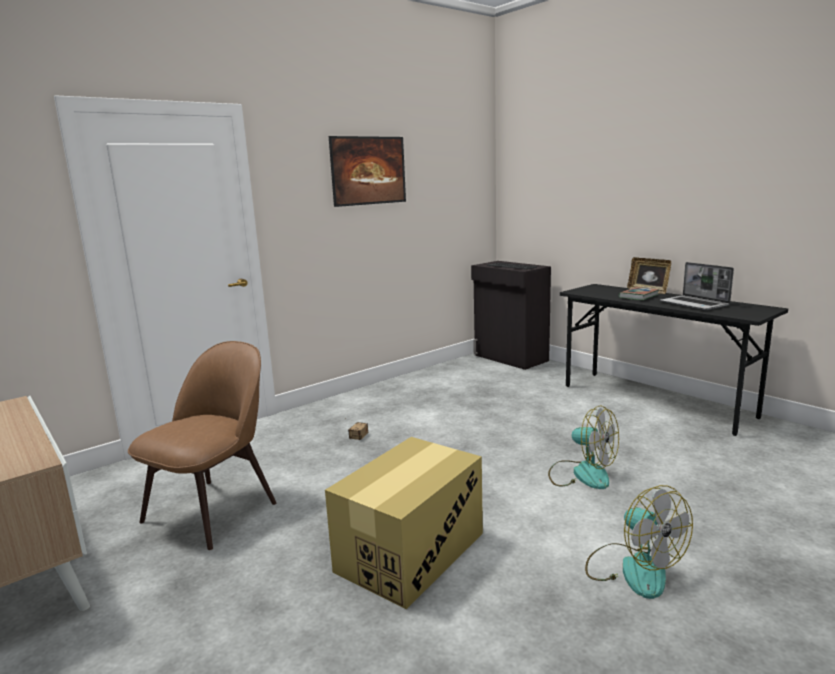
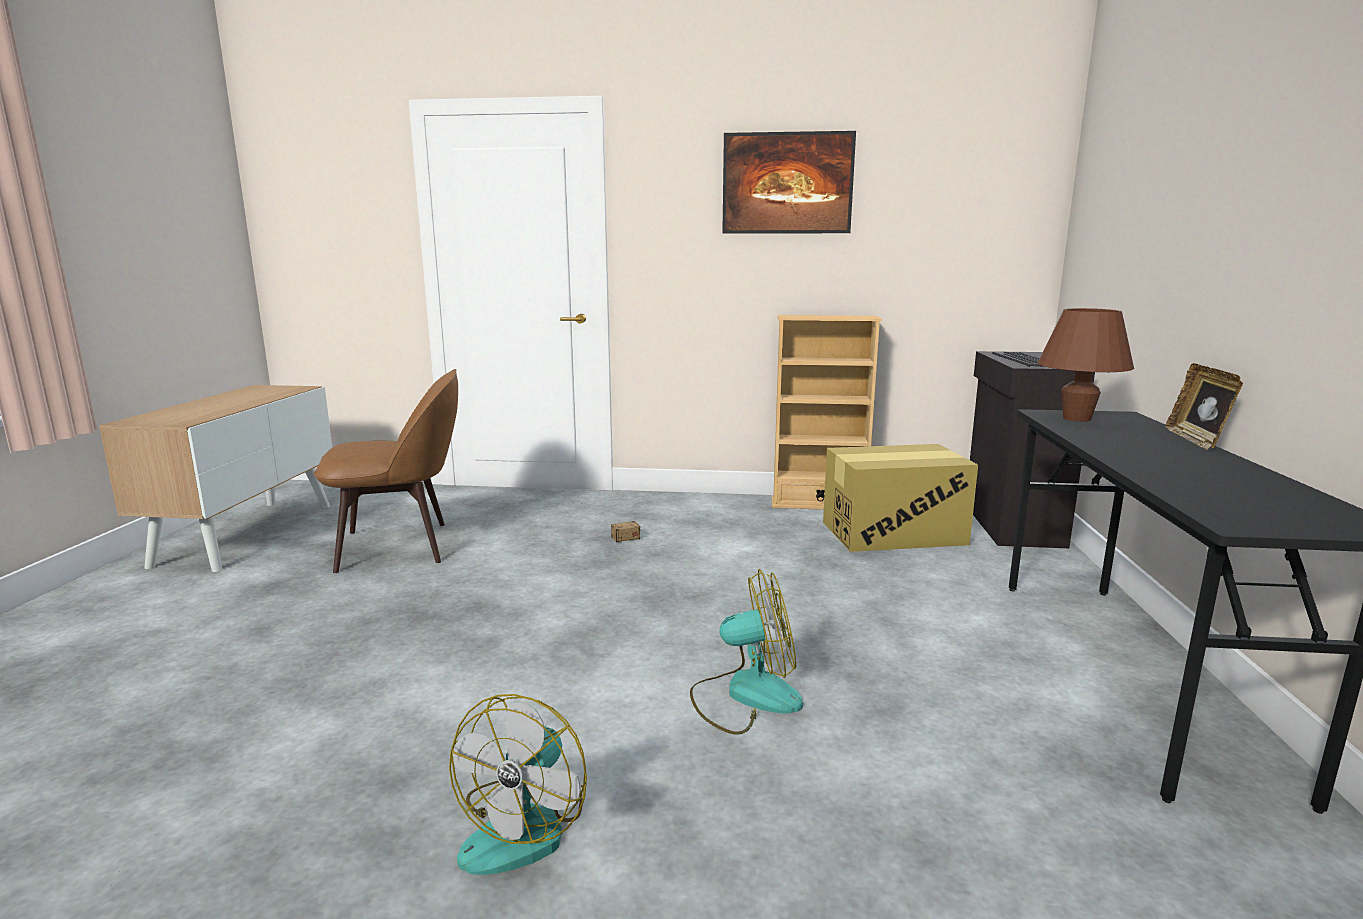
camera: 45 degrees right, 0 degrees up
(411, 552) = (416, 658): cardboard box -> cardboard box (893, 533)
(413, 378) = (818, 504): none -> beige bookcase
(581, 474) = (745, 695): fan -> fan turned 90 degrees counterclockwise
(591, 291) = (1076, 419): none -> brown table lamp
(638, 296) = (1134, 442): book -> none
(695, 304) = (1202, 477): laptop -> none

